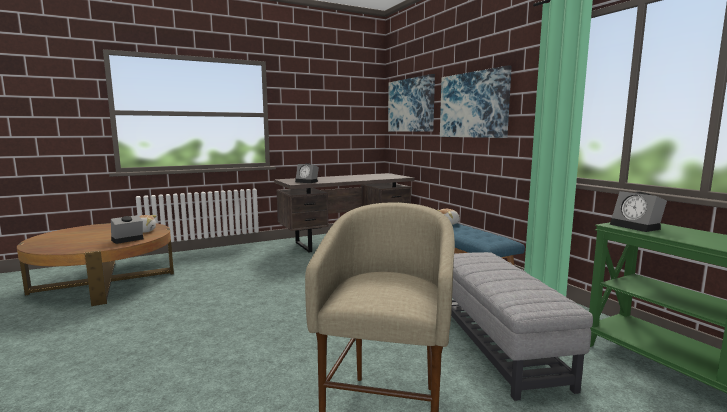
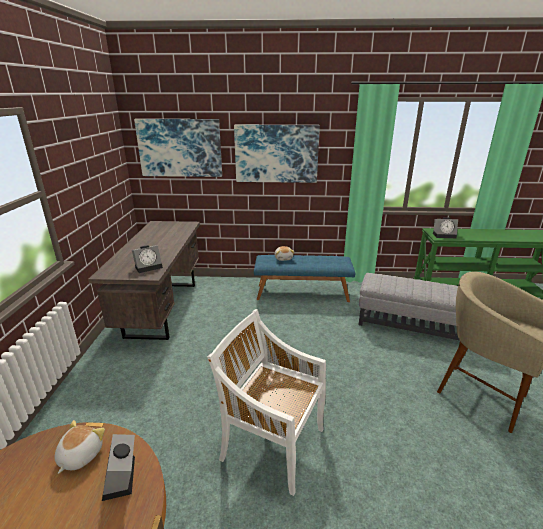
camera: 60 degrees left, 15 degrees up
(217, 307) = (271, 443): none -> white chair

